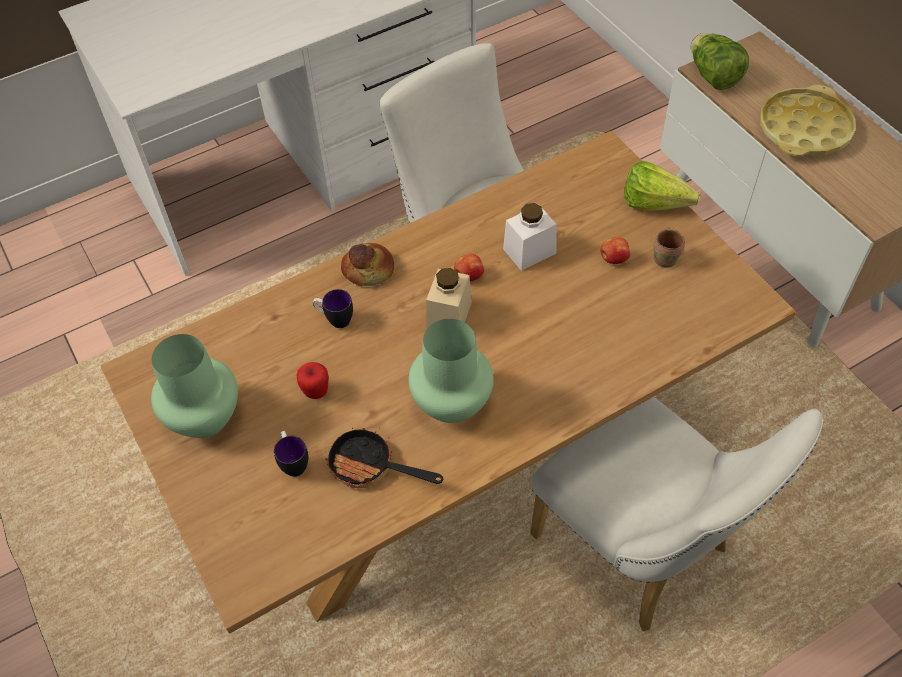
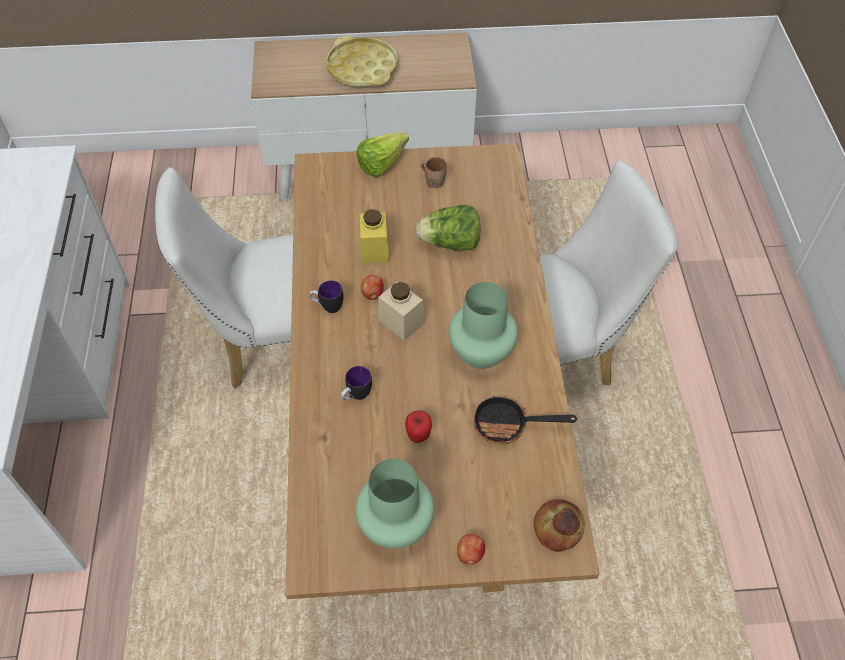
camera: 65 degrees left, 0 degrees up
(293, 462) = (476, 475): mug -> mug (327, 307)
(368, 269) = (320, 354): bread -> bread (557, 527)
(370, 467) = (508, 425): frying pan -> frying pan turned 45 degrees clockwise
(529, 251) = (374, 249): white jar -> yellow jar
(613, 259) = (415, 208): apple -> apple (470, 555)
(713, 76) = (276, 84): lettuce -> lettuce (450, 243)

